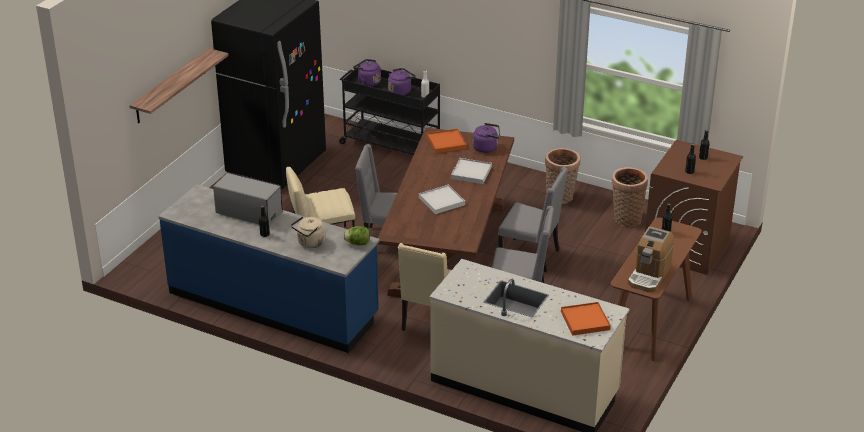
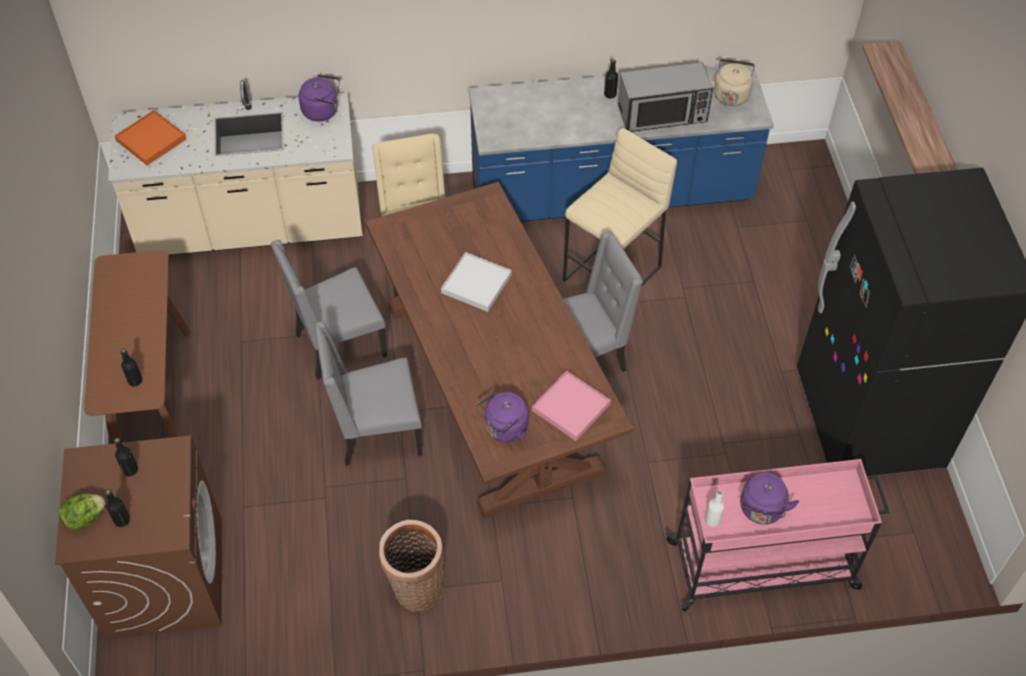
camera: 145 degrees right, 20 degrees up
(310, 243) = (548, 107): beige kettle -> beige kettle (730, 94)
(358, 243) = (495, 132): lettuce -> lettuce (85, 518)
(368, 82) = (834, 504): purple kettle -> purple kettle (323, 111)
(390, 145) = (764, 565): black cart -> pink cart
(446, 143) = (571, 407): orange tray -> pink tray
(471, 173) = (483, 360): white tray -> none
(626, 218) = (288, 596): basket -> none
(649, 275) = (123, 288): coffee machine -> none

